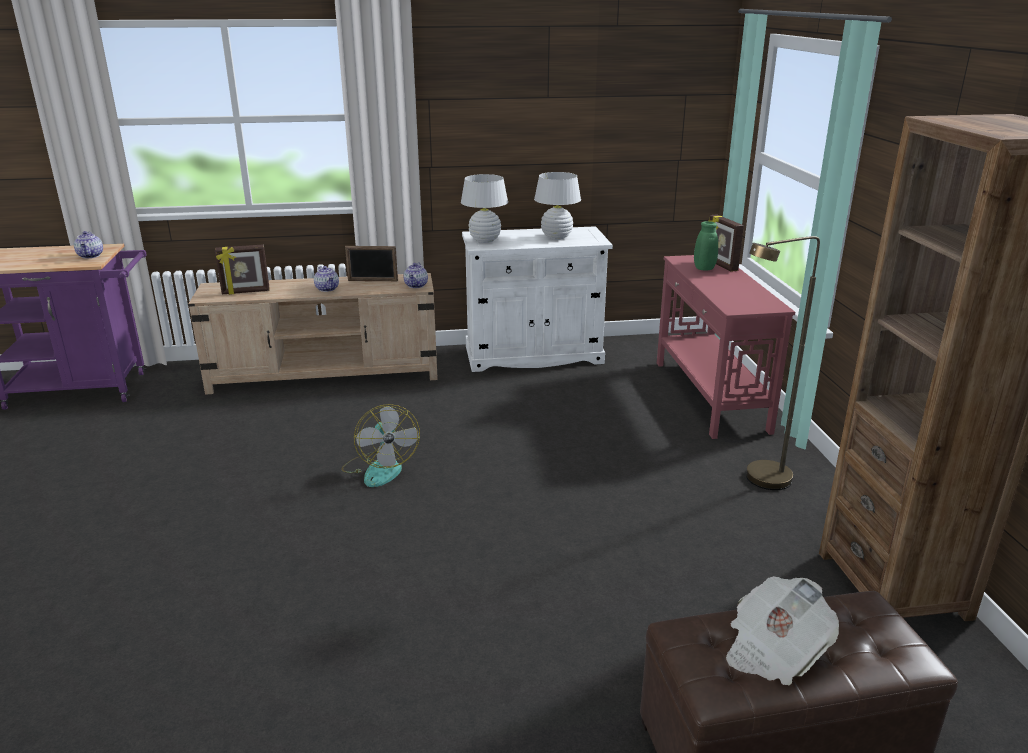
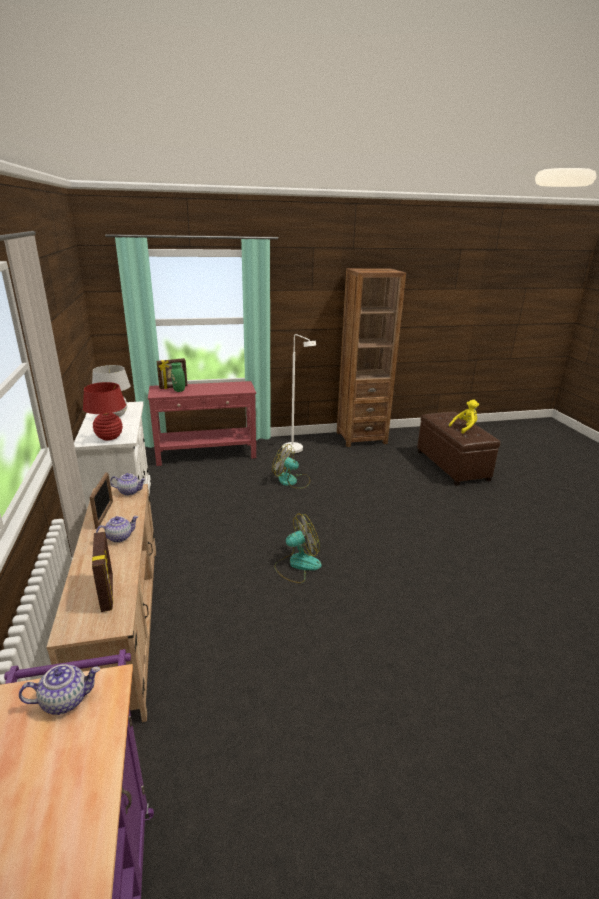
camera: 95 degrees left, 0 degrees up
(484, 240) = (109, 437): white table lamp -> red table lamp
(626, 472) = (292, 481): none -> fan
(759, 482) = (296, 451): brown floor lamp -> white floor lamp
(773, 650) = (464, 428): newspaper -> yellow plush toy

